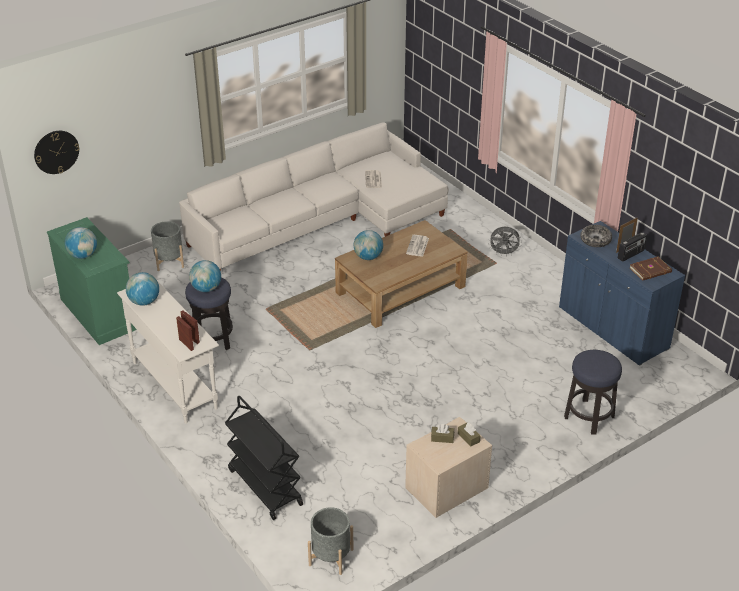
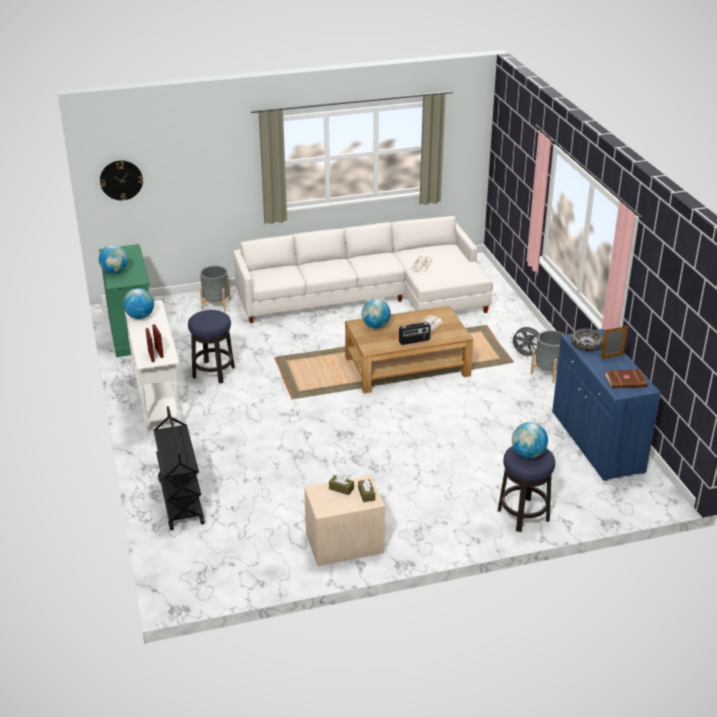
camera: 20 degrees right, 5 degrees down
(206, 289) = (206, 320): globe -> globe (528, 454)
(331, 557) = (201, 574): grey planter -> grey planter (548, 372)
(631, 254) = (615, 363): radio -> radio (414, 341)

